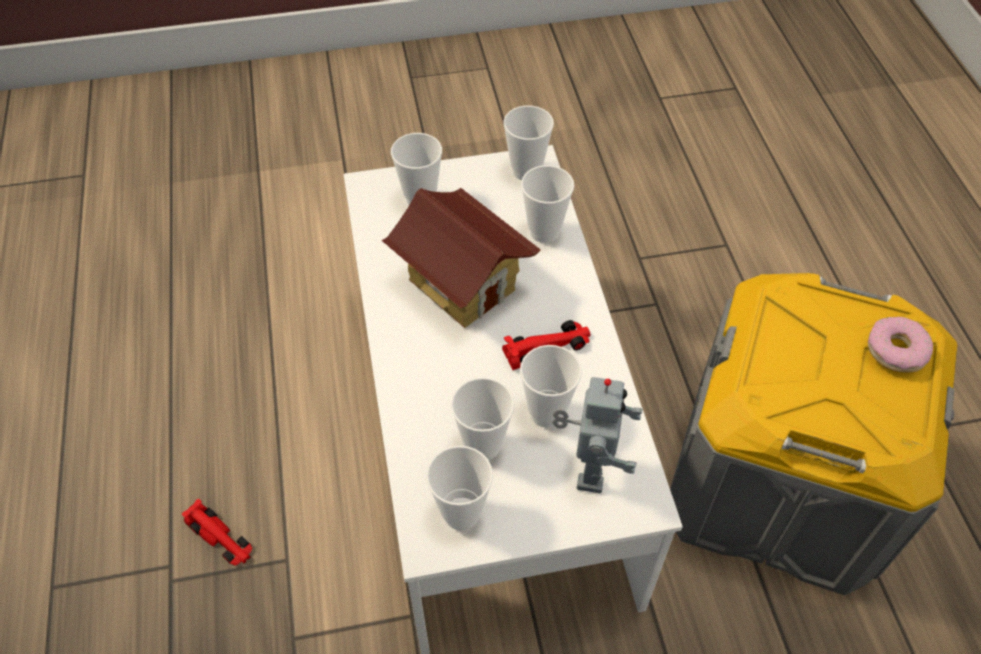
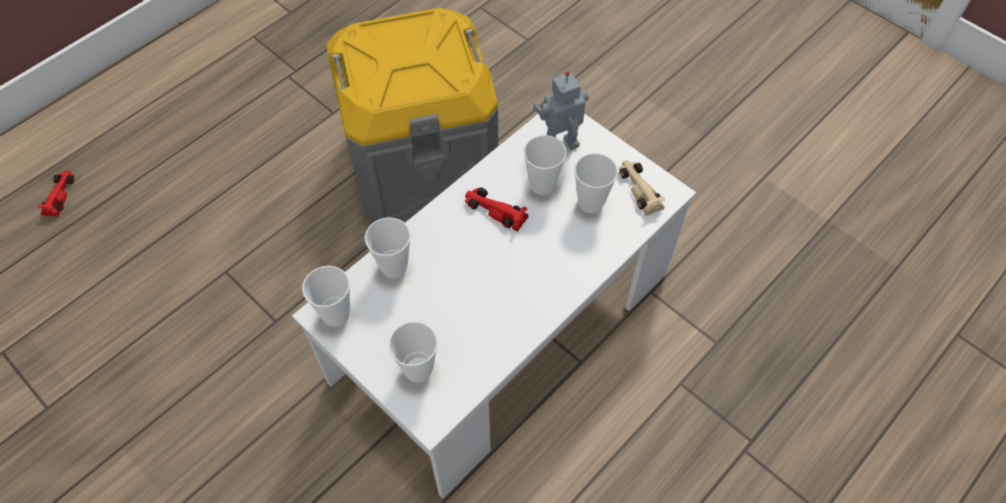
camera: 125 degrees left, 5 degrees up
(220, 538) = (703, 435): red toy car -> red toy car (60, 195)
(461, 513) = (639, 188): cup -> beige toy car
(462, 284) = (481, 287): toy house -> none
(896, 350) = (380, 38): donut -> none

